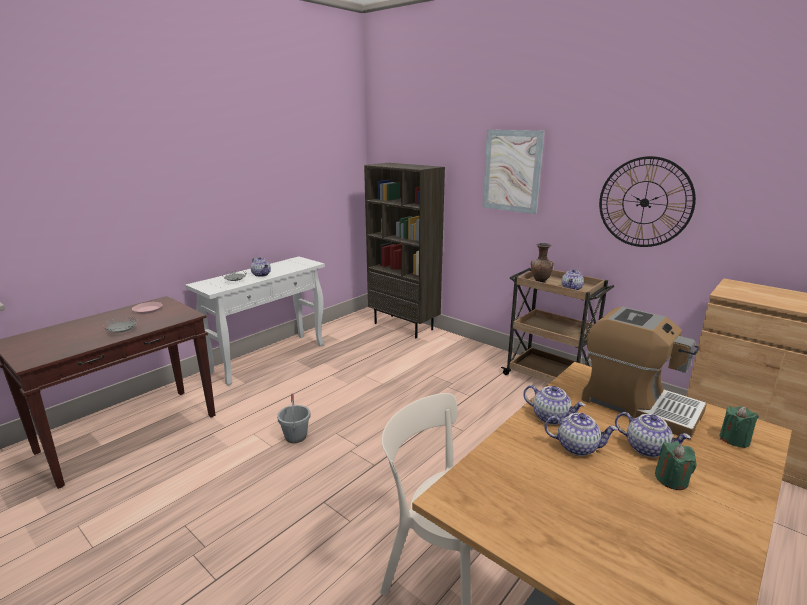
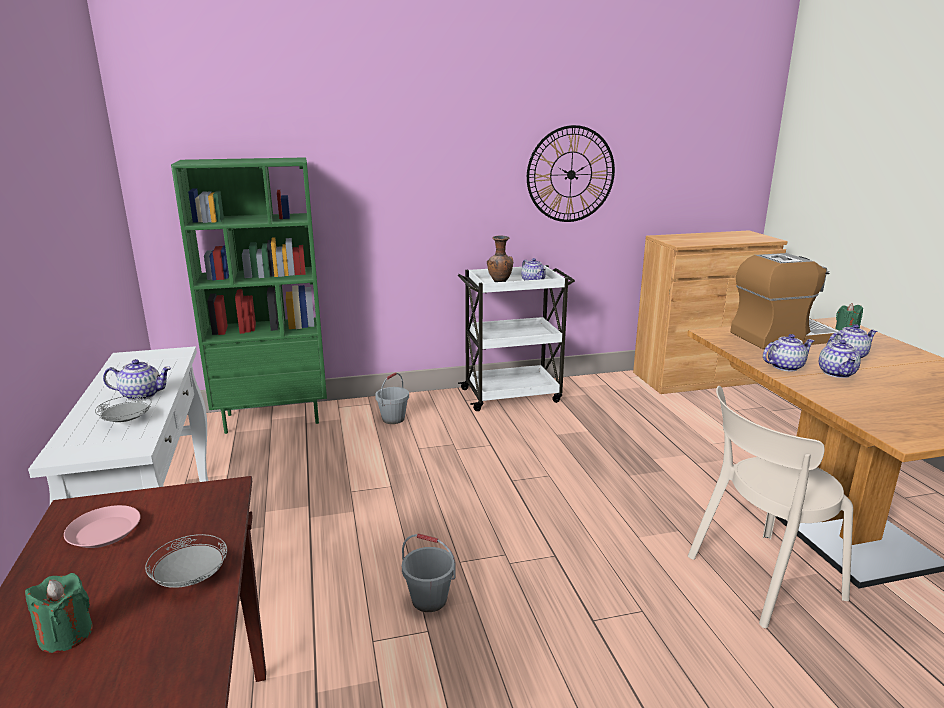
camera: 55 degrees left, 0 degrees up
(404, 326) = (273, 418): brown bookcase -> green bookcase
(452, 354) = (393, 419): none -> grey bucket
(512, 171) = (414, 154): picture -> none
(549, 378) = (512, 395): brown cart -> white cart
(577, 447) = (837, 373): teapot -> teapot turned 135 degrees clockwise
(671, 480) = (892, 363): green candle -> green candle (66, 635)

